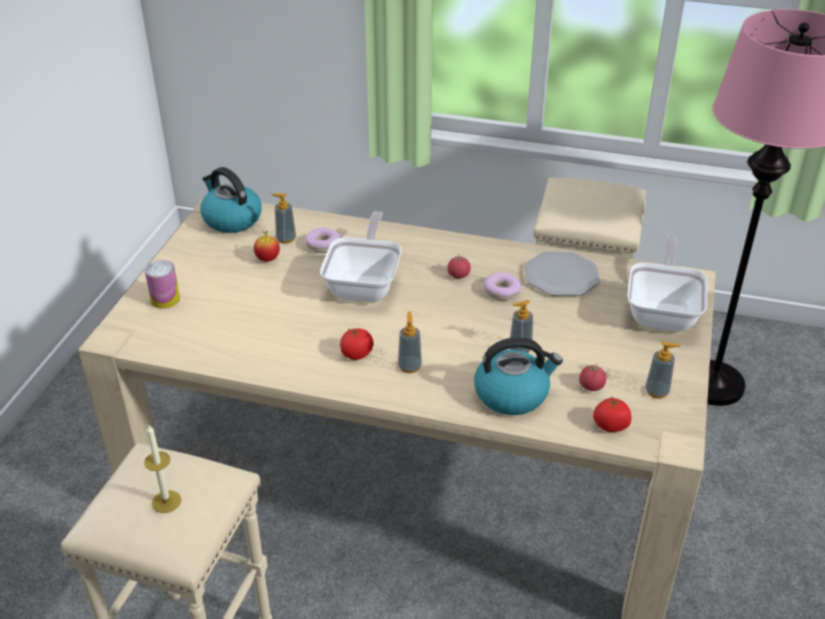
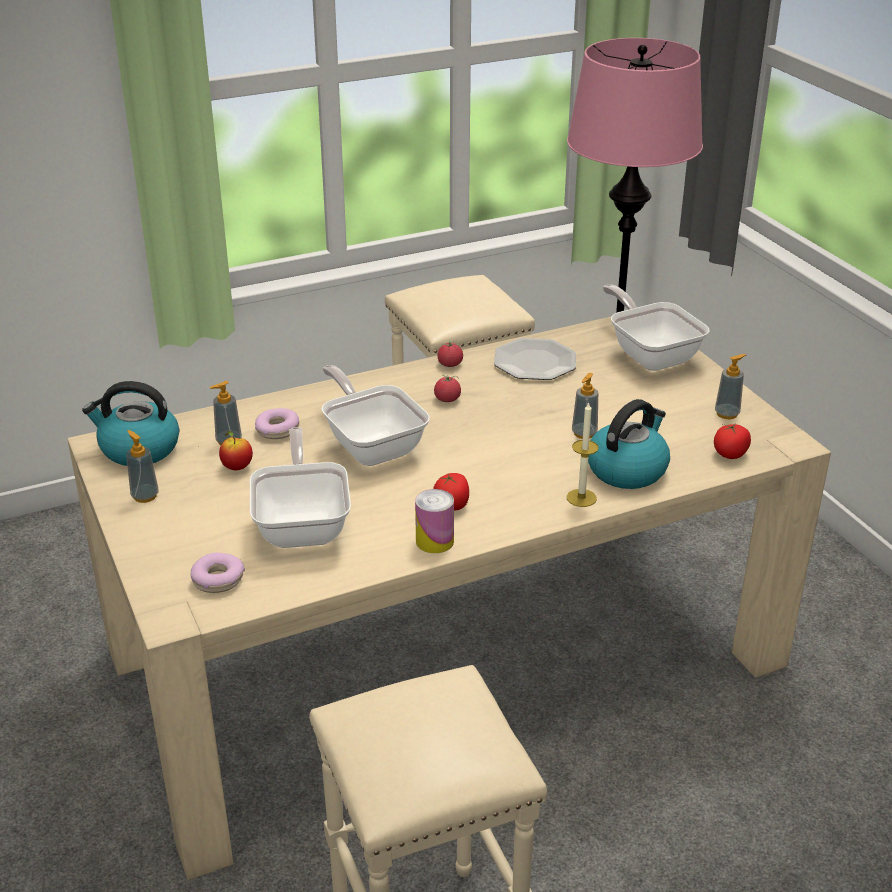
camera: 40 degrees left, 5 degrees down
(165, 299) = (178, 554): can -> can (434, 541)
(166, 501) = (438, 730): candle -> candle (581, 498)
(254, 317) = (303, 524): none -> frying pan
(409, 367) = (513, 491): soap dispenser -> soap dispenser (145, 496)
(502, 291) = (504, 396): donut -> donut (218, 580)
(591, 386) = (676, 433): tomato -> tomato (450, 364)

